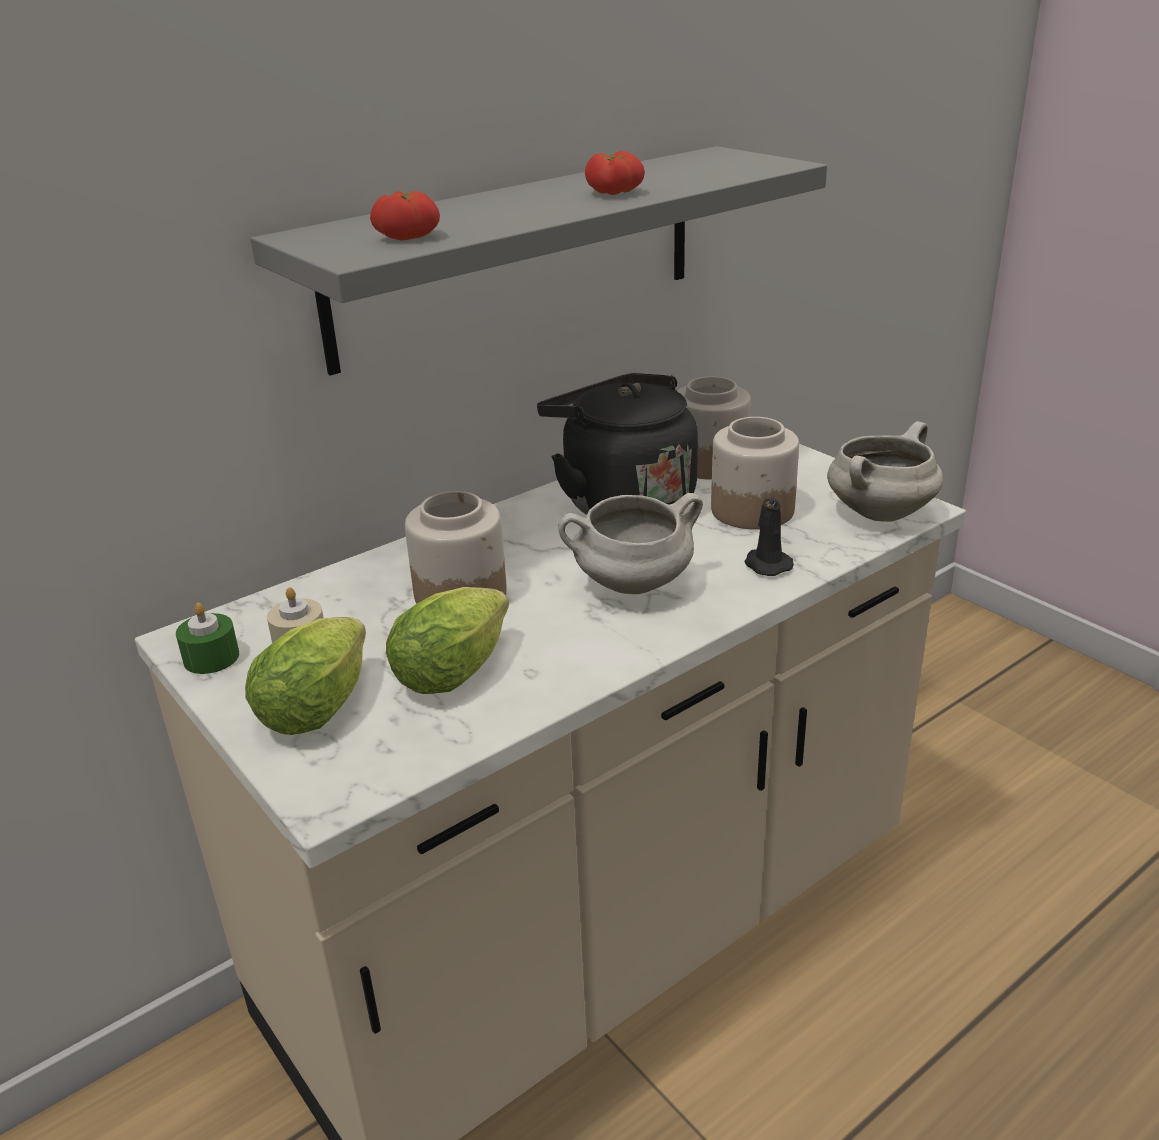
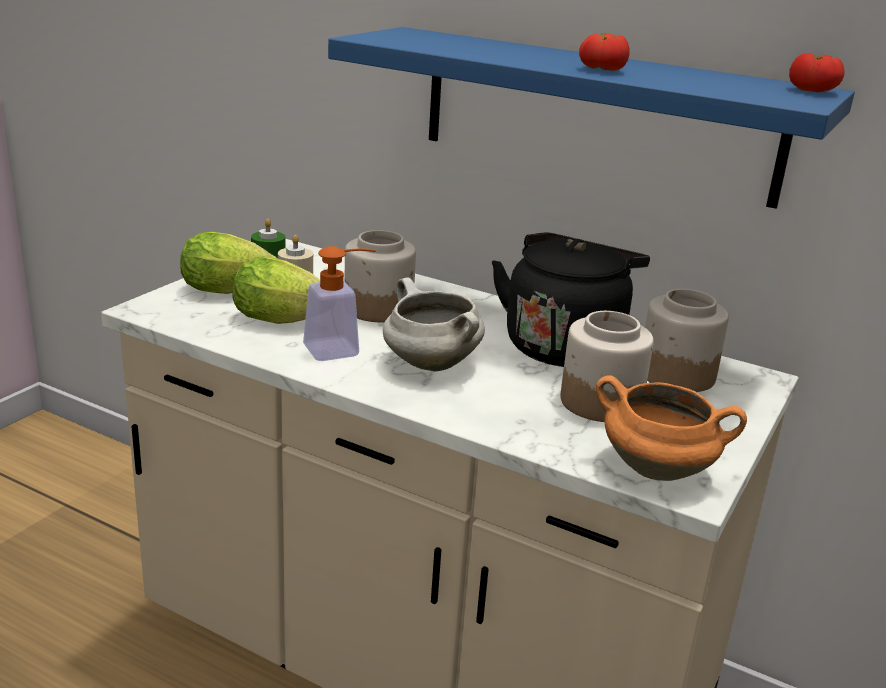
camera: 65 degrees right, 5 degrees down
(408, 236) = (423, 42): tomato -> tomato (814, 90)
(518, 255) = (596, 114): grey shelf -> blue shelf
(566, 638) = (341, 349): none -> soap dispenser
(766, 564) = (504, 416): black candle -> none
(880, 512) = (658, 469): white cooking pot -> orange cooking pot

